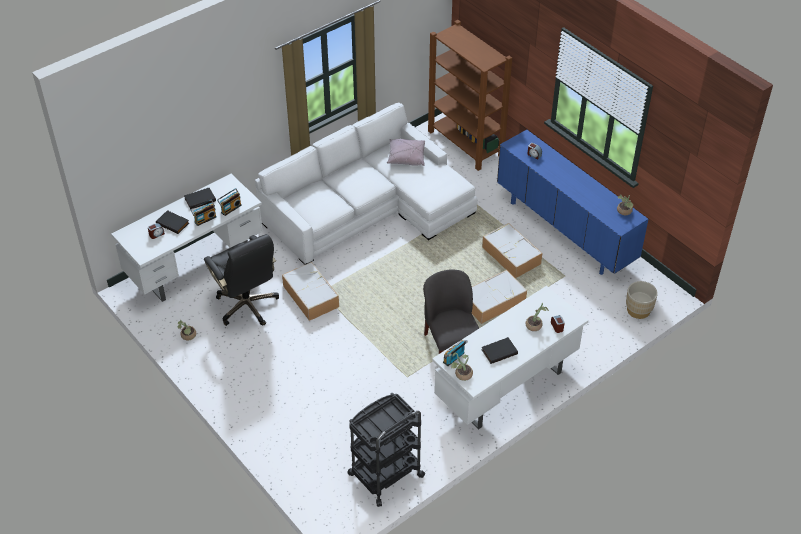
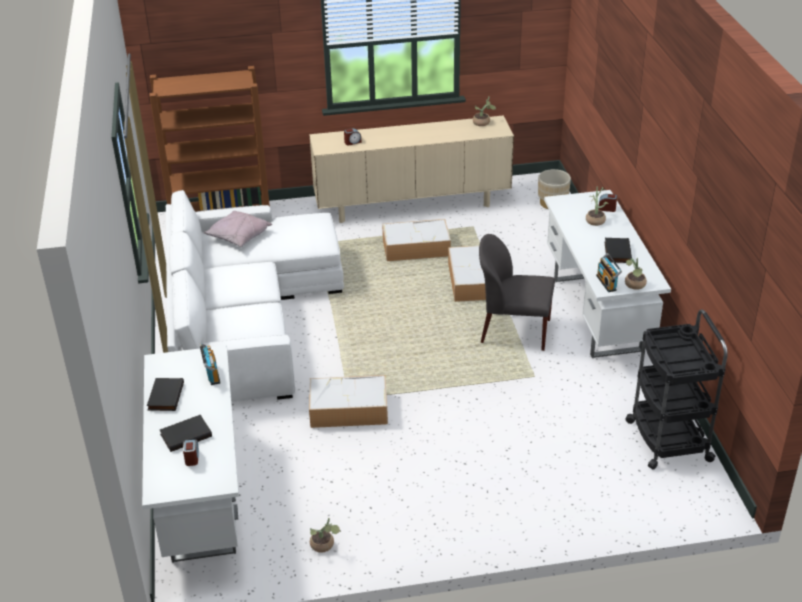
camera: 60 degrees left, 10 degrees down
(205, 219) = (208, 403): radio -> none
(246, 304) = (313, 471): black office chair -> none
(565, 231) = (412, 205): blue cabinet -> beige cabinet

